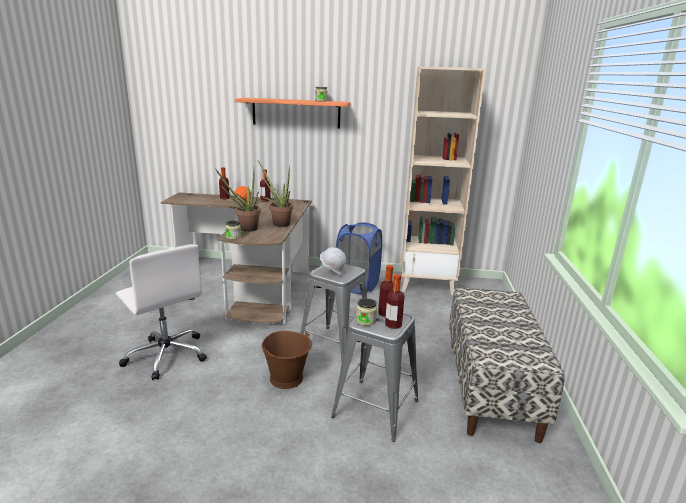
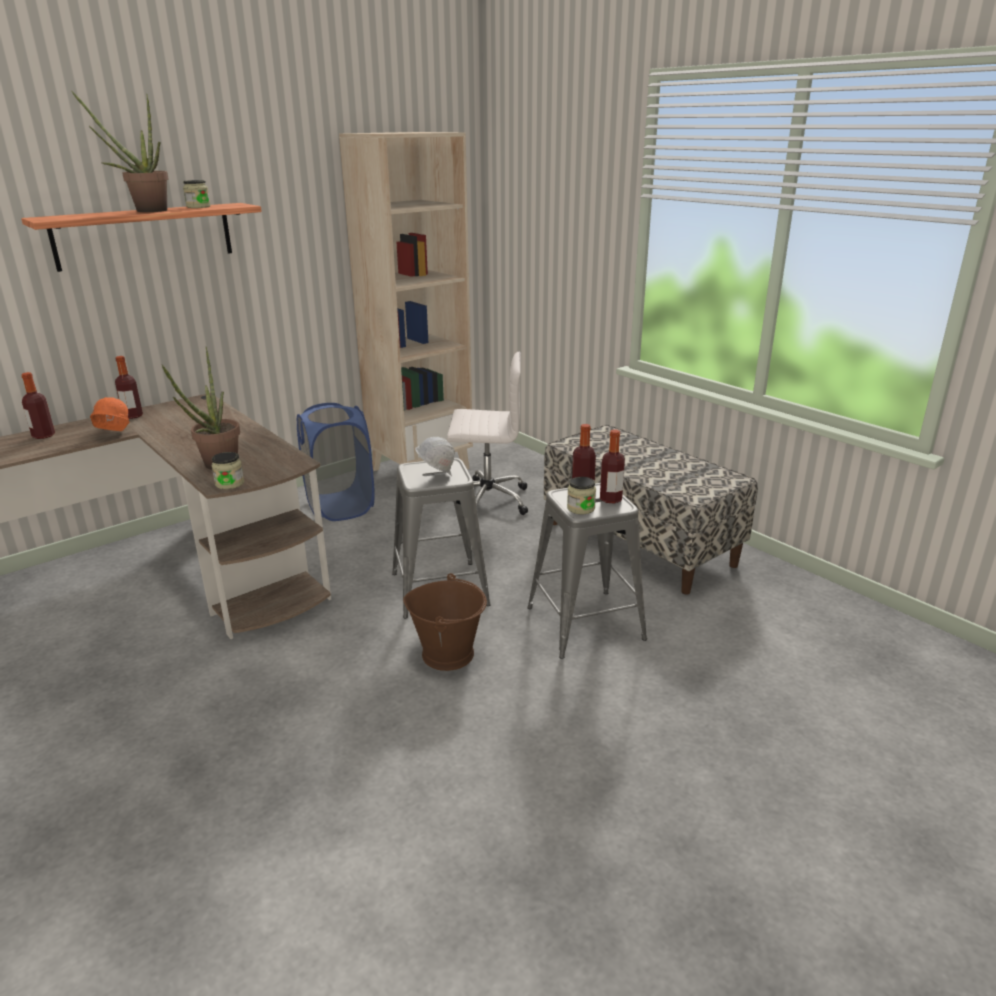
camera: 45 degrees left, 5 degrees up
(166, 355) = (230, 733): white office chair -> white office chair (486, 500)
(278, 223) = (248, 441): potted plant -> potted plant (144, 211)

